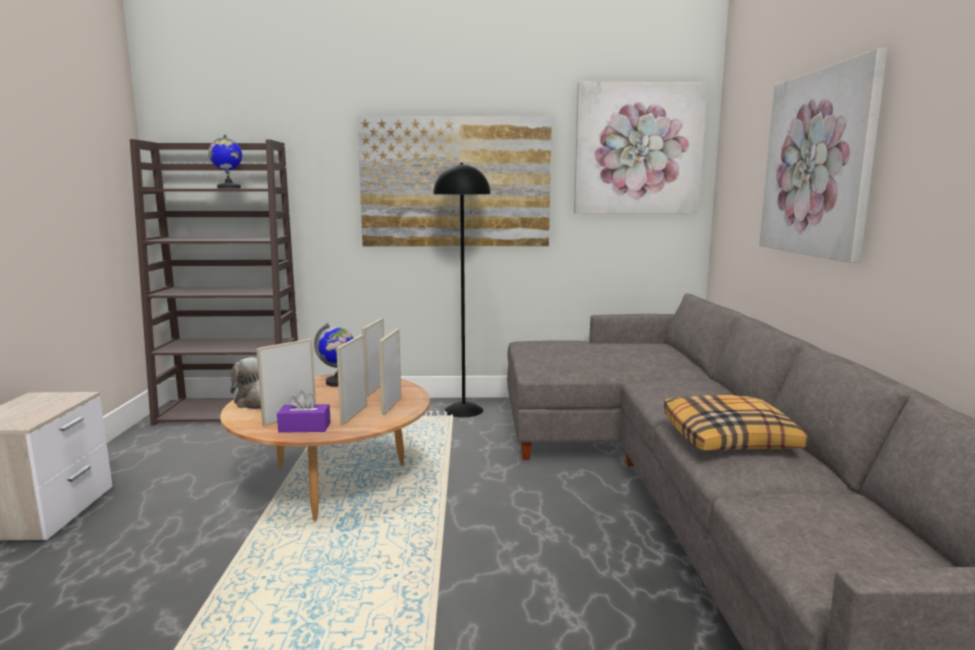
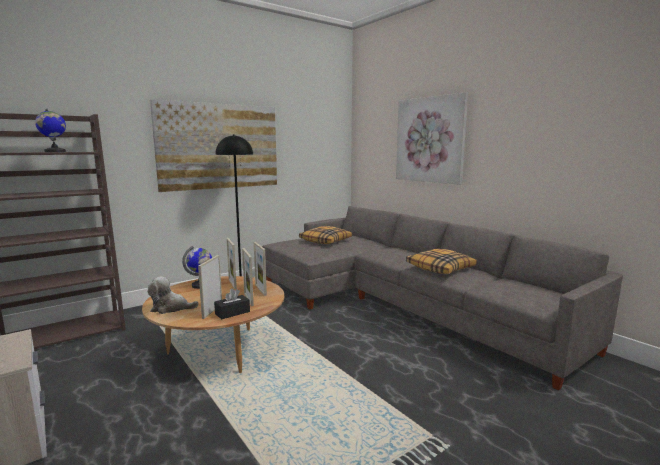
camera: 35 degrees left, 0 degrees up
(304, 427) = (232, 313): purple tissue box -> black tissue box
(601, 350) = (326, 241): none -> pillow
(638, 149) = (317, 128): picture -> none

